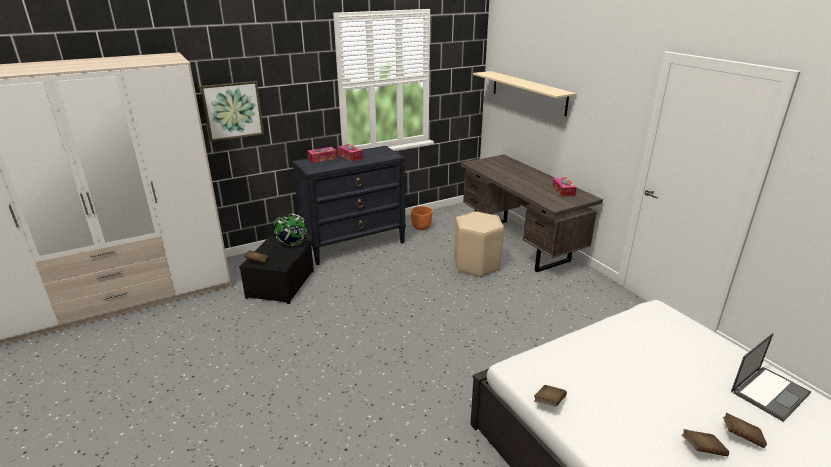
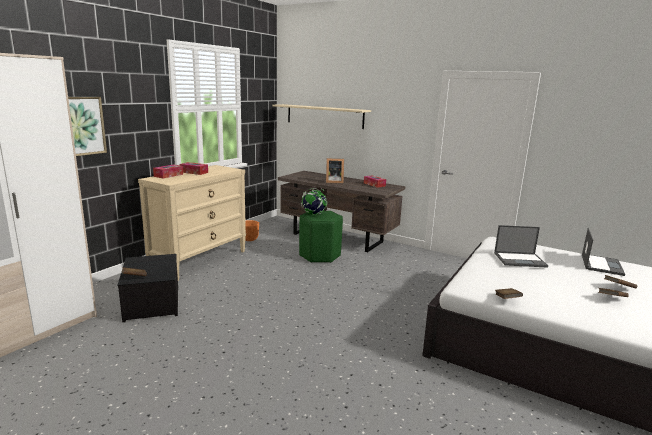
camera: 30 degrees left, 10 degrees down
(292, 244) = (158, 258): globe -> globe (313, 214)
(354, 245) = (200, 260): black dresser -> beige dresser
(476, 265) = (319, 256): beige stool -> green stool
(516, 179) = (333, 182): none -> picture frame
(645, 350) = (520, 260): none -> laptop

